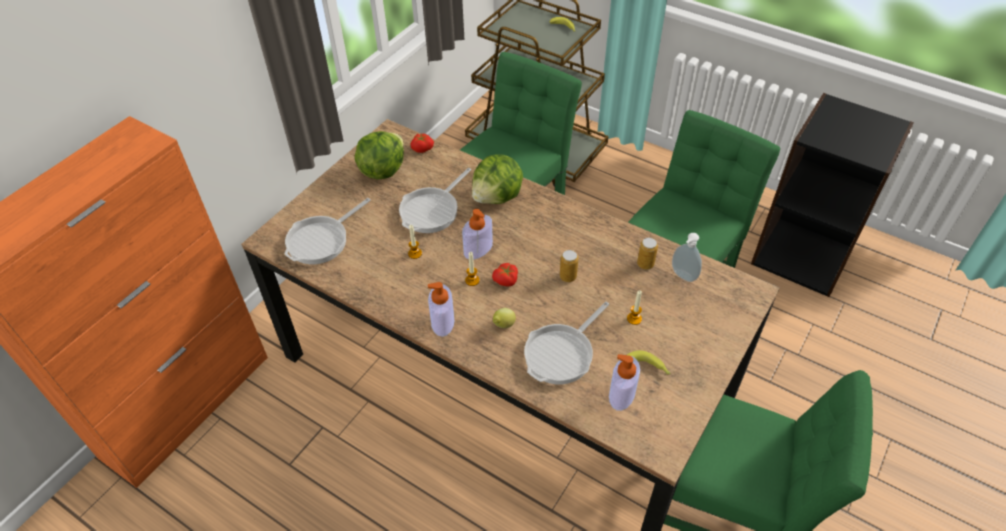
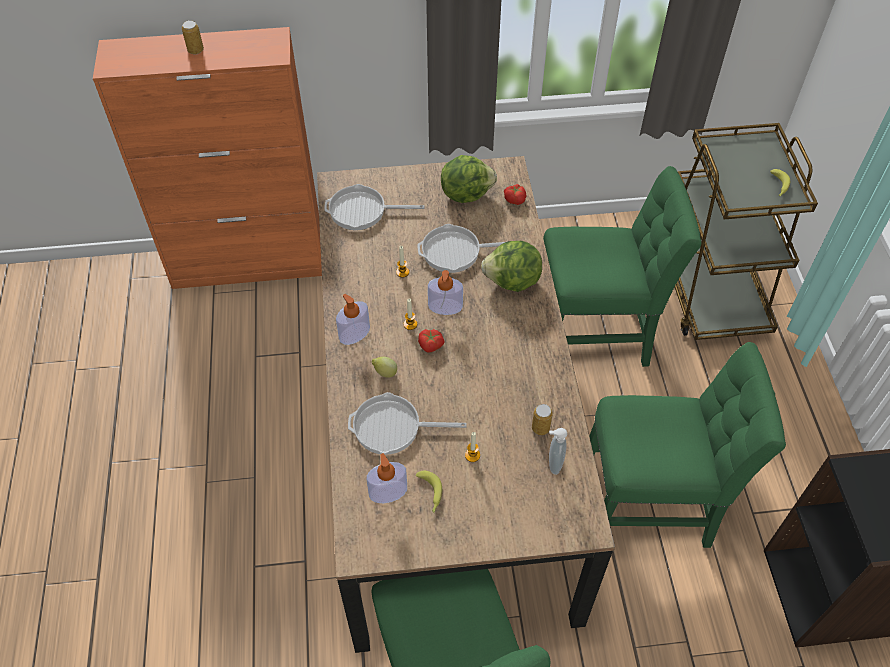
camera: 50 degrees right, 5 degrees up
(568, 277) = (473, 383): can -> can (195, 50)

